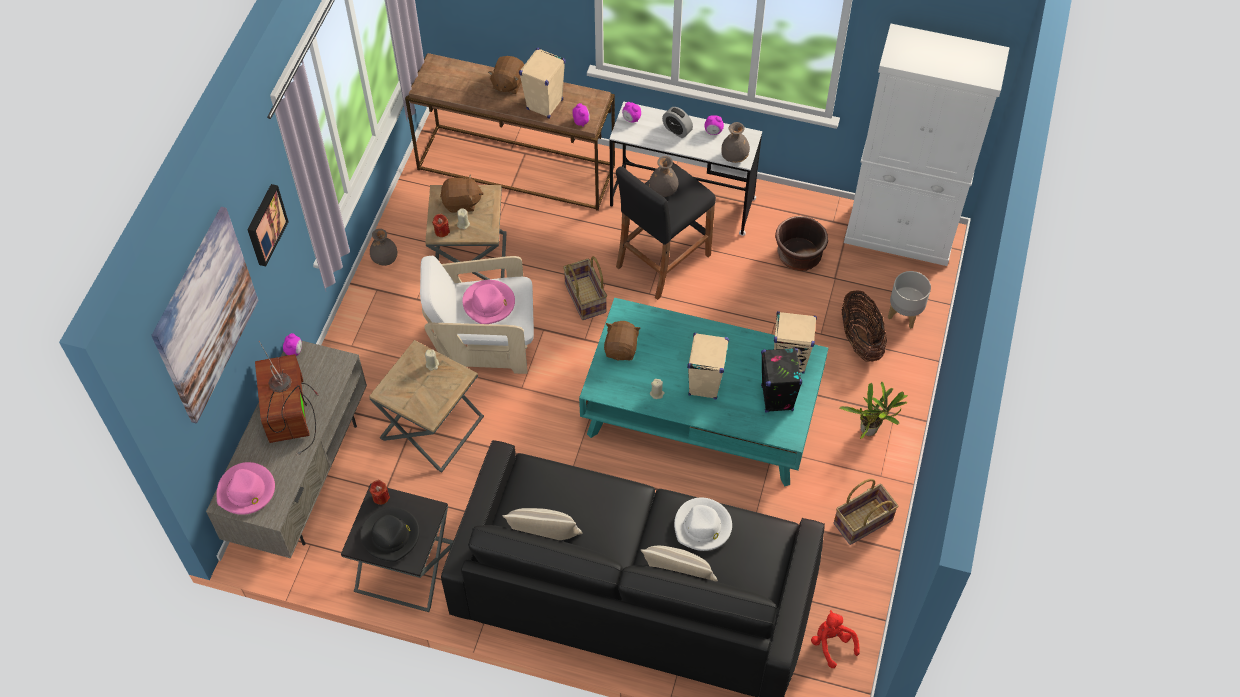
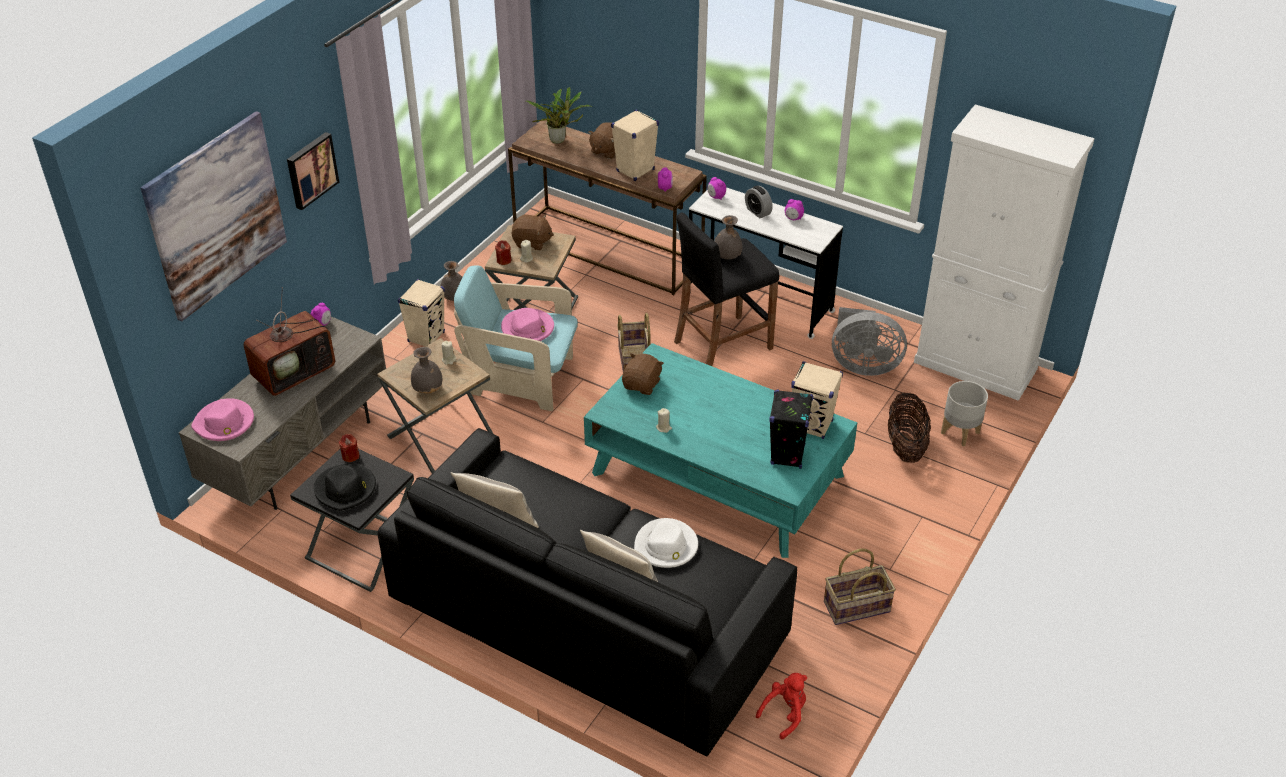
camera: 15 degrees right, 15 degrees down
(290, 414) = (295, 371): television -> television turned 135 degrees counterclockwise
(484, 342) = (521, 378): white armchair -> turquoise armchair
(704, 384) = (716, 429): beige speaker -> beige speaker (426, 337)
(734, 157) = (807, 240): grey vase -> grey vase (428, 389)
(798, 256) = (863, 365): brown planter -> grey fan
(832, 643) = (785, 714): red plush toy -> red plush toy turned 60 degrees clockwise
(871, 430) = (892, 526): potted plant -> potted plant (559, 140)

